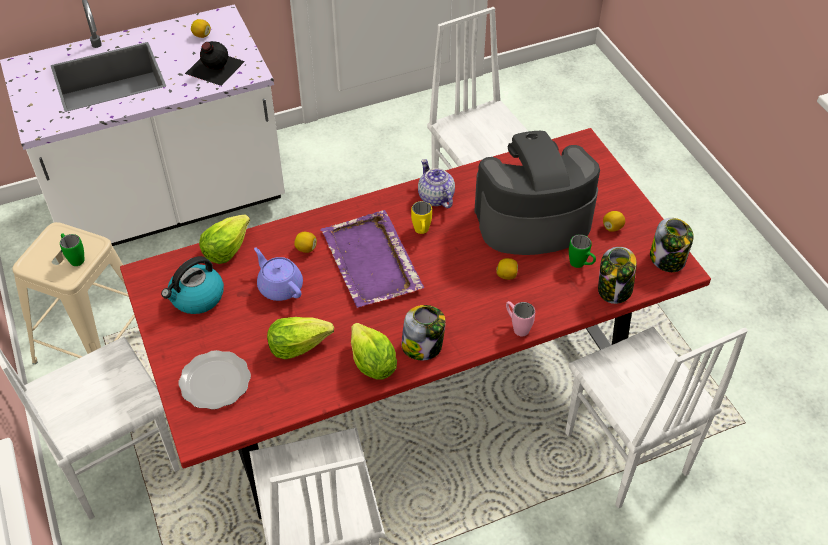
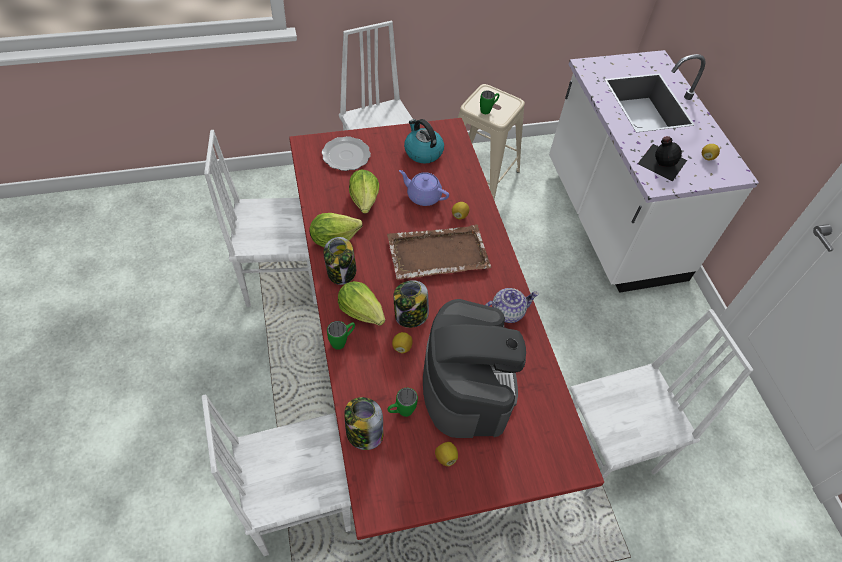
camera: 95 degrees right, 5 degrees up
(226, 248) = (468, 170): lettuce -> lettuce (362, 311)
(280, 287) = (423, 196): purple teapot -> purple teapot turned 120 degrees counterclockwise
(371, 262) = (437, 254): purple tray -> brown tray
(422, 232) = (465, 294): yellow mug -> none
(517, 327) = (342, 341): pink mug -> green mug
(668, 259) = (391, 499): jar -> jar (410, 315)

